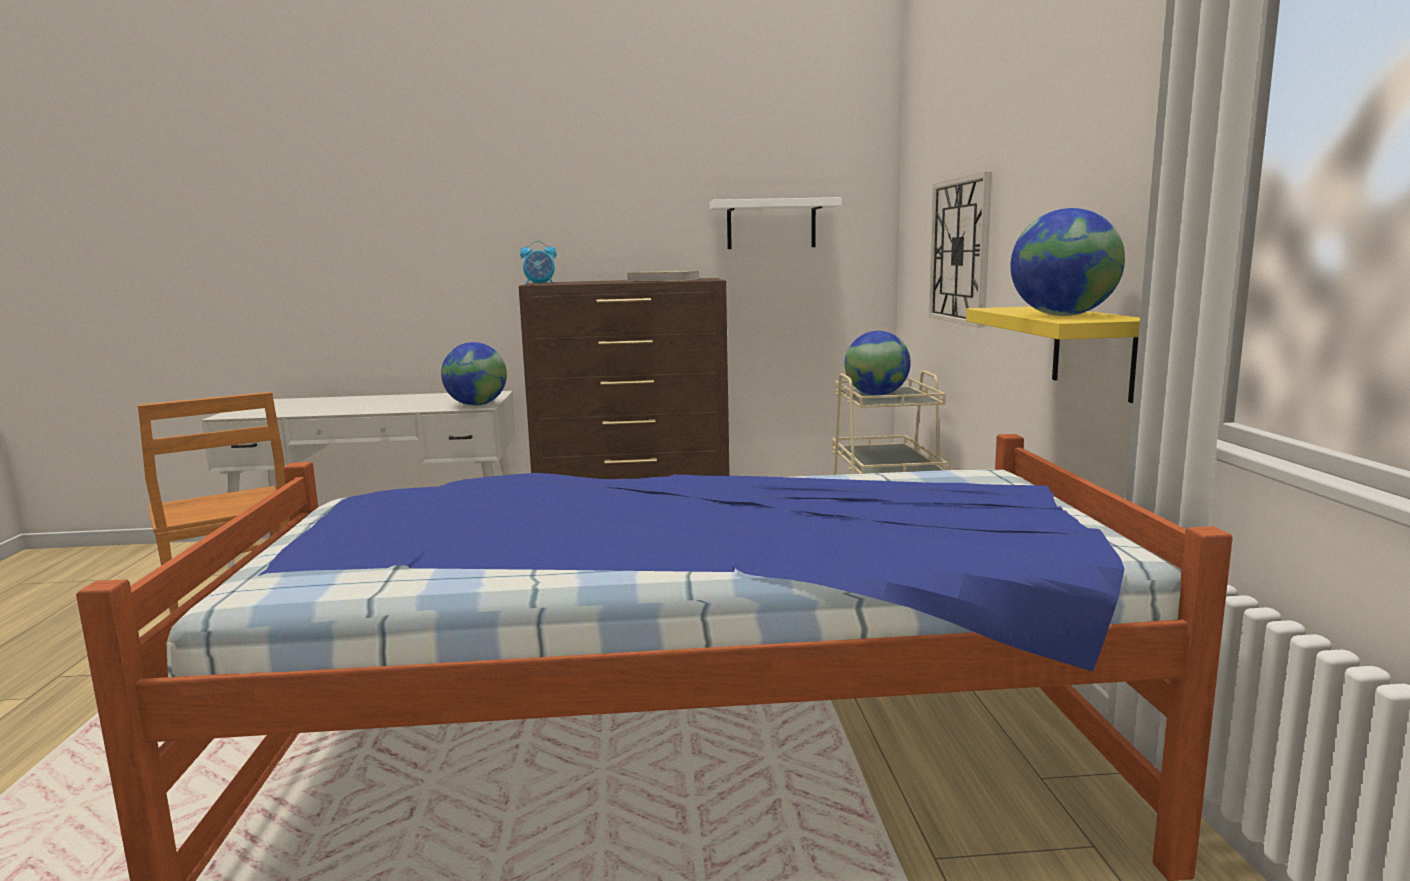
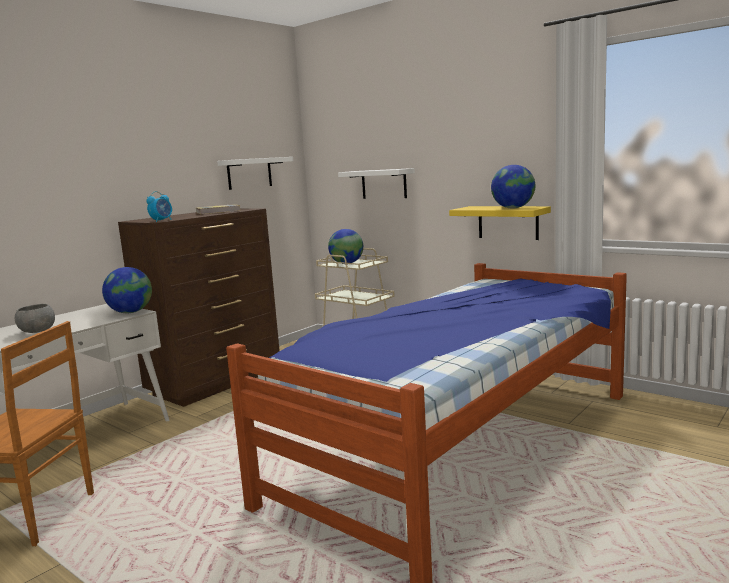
camera: 45 degrees left, 0 degrees up
(367, 405) = (38, 331): none -> grey bowl
(960, 251) = (384, 184): wall clock -> white shelf

